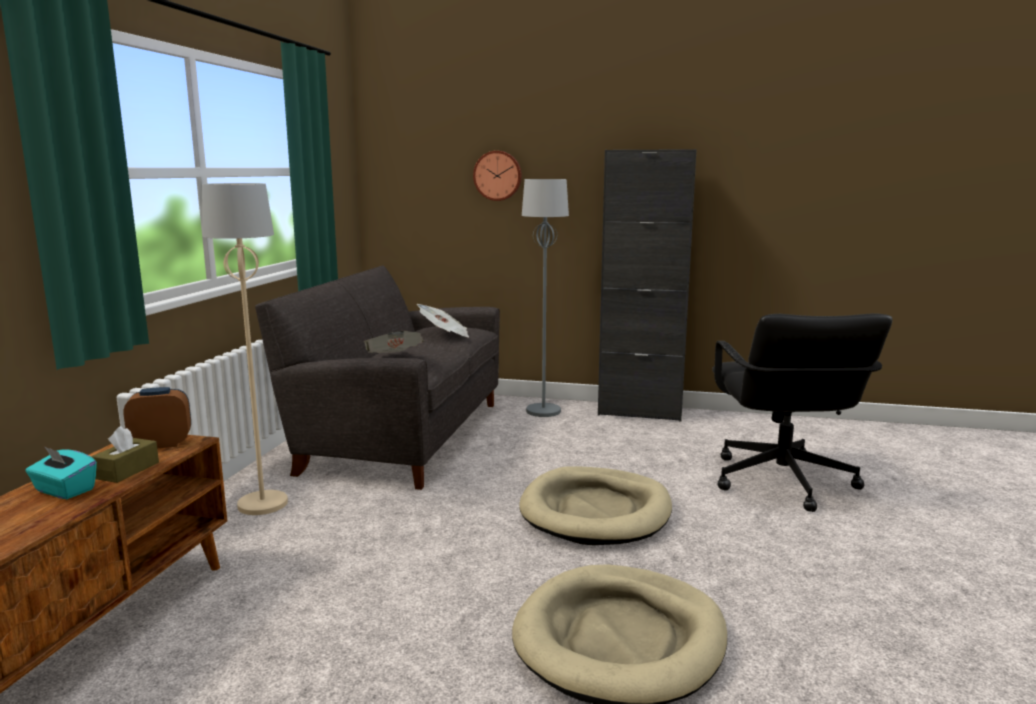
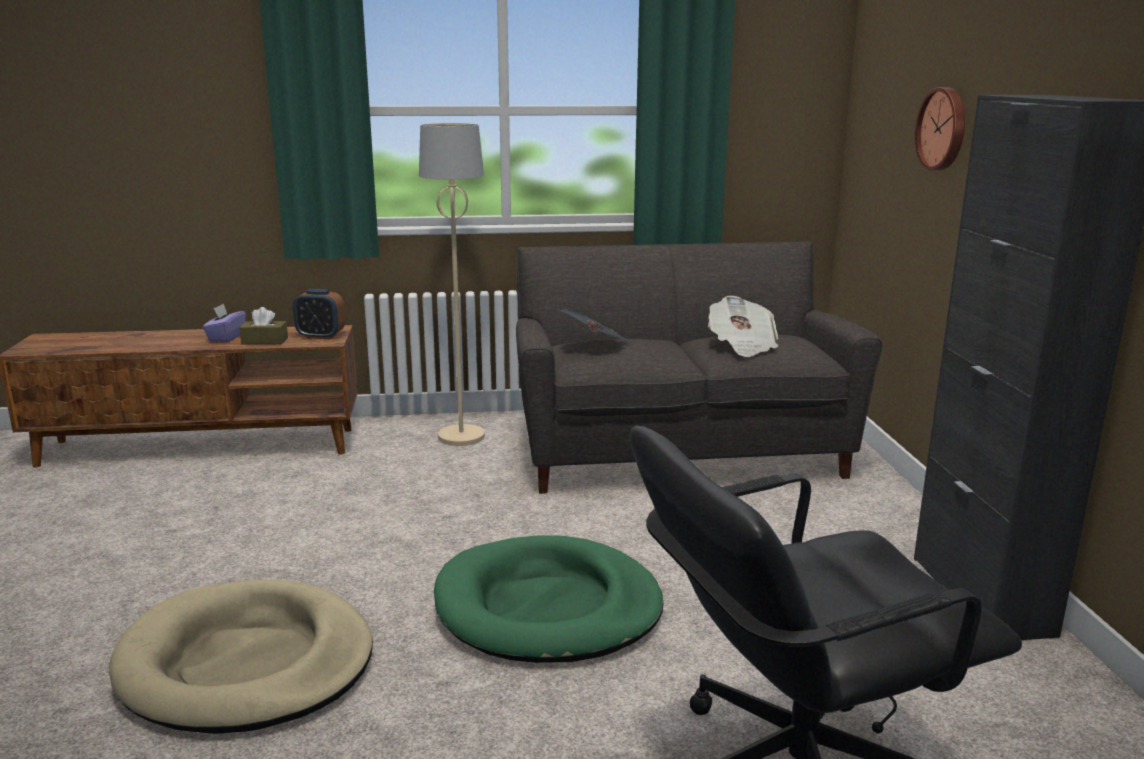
camera: 70 degrees right, 5 degrees up
(64, 490) = (226, 337): turquoise tissue box -> purple tissue box
(161, 444) = (321, 336): alarm clock -> alarm clock turned 135 degrees clockwise
(543, 411) = (873, 515): grey floor lamp -> none
(596, 511) = (547, 607): beige dog bed -> green dog bed

